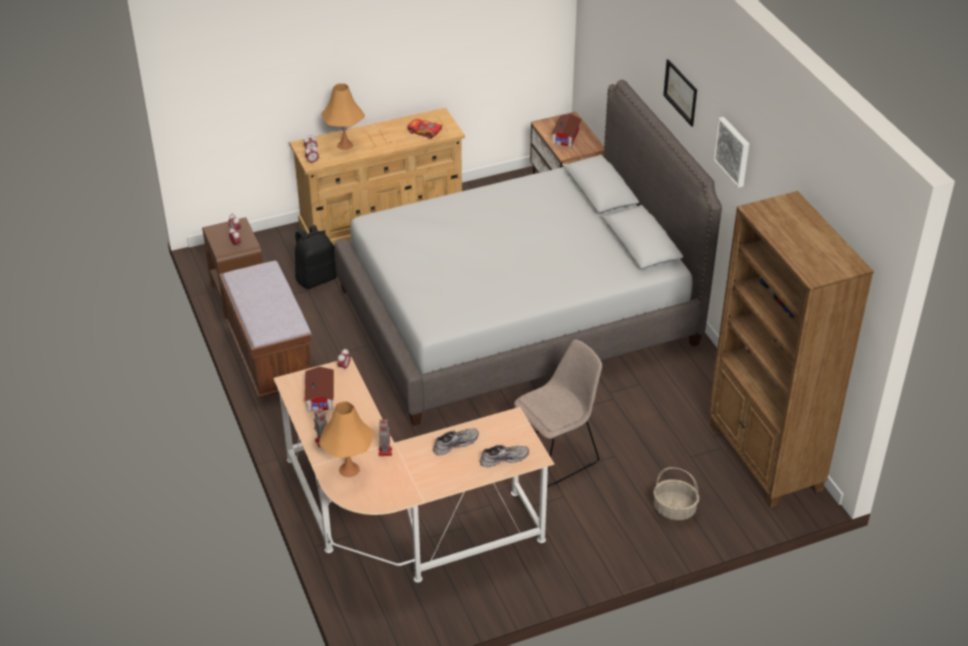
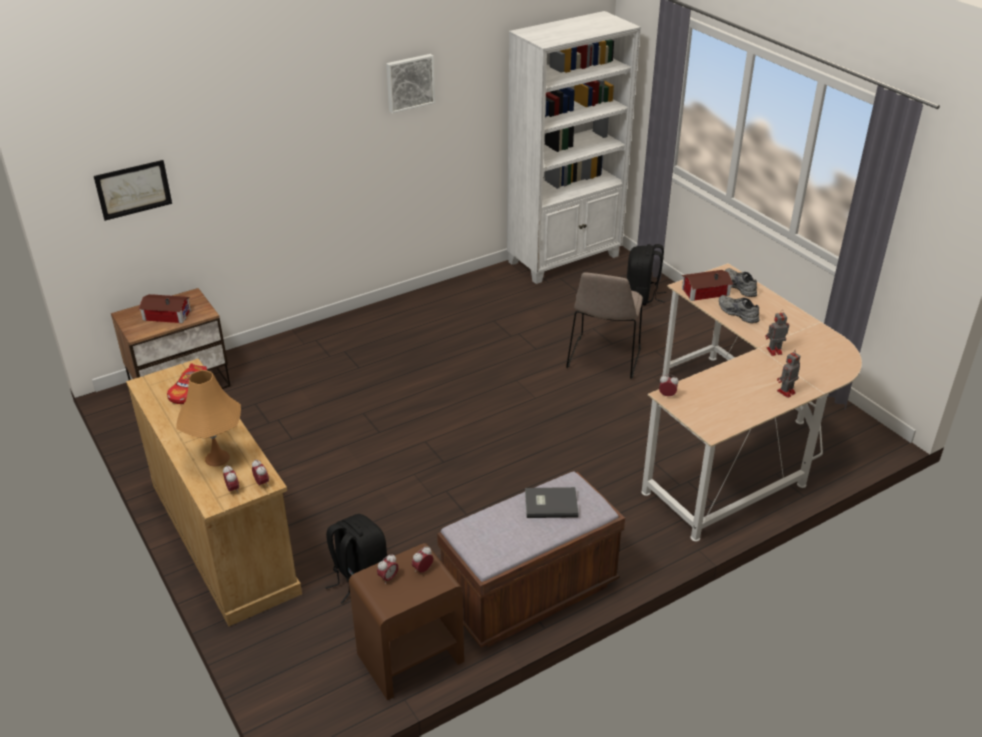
camera: 100 degrees left, 5 degrees down
(276, 310) = (550, 503): none -> grey book
(321, 395) = (719, 404): toy house -> toy house (704, 291)
(349, 469) = (812, 369): orange table lamp -> none
(518, 316) = (408, 400): grey bed -> none
(555, 453) = (603, 359): beige chair -> beige chair turned 120 degrees counterclockwise
(673, 509) = (642, 296): basket -> black backpack
(680, 92) = (308, 103): picture -> picture (133, 189)
(764, 458) = (565, 259): brown bookcase -> white bookcase

